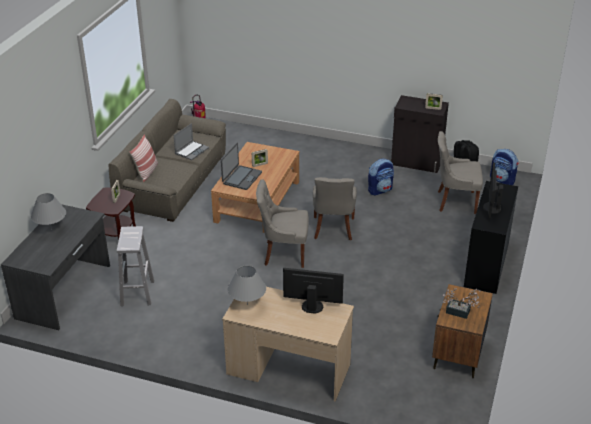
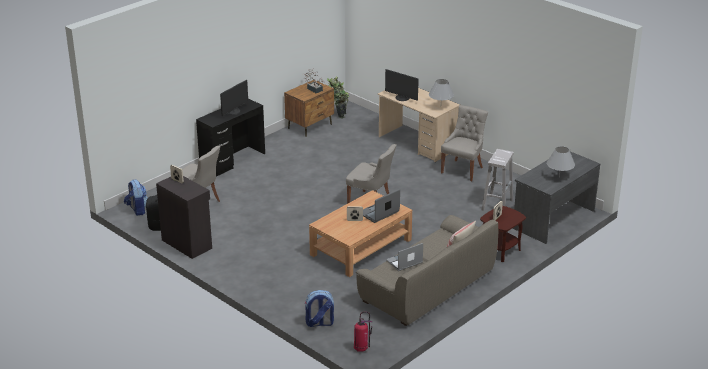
camera: 155 degrees left, 5 degrees down
(333, 229) = (317, 209): grey chair -> grey chair (463, 170)
(380, 190) = (247, 229): backpack -> backpack (319, 323)
(443, 394) = (338, 115): none -> potted plant

